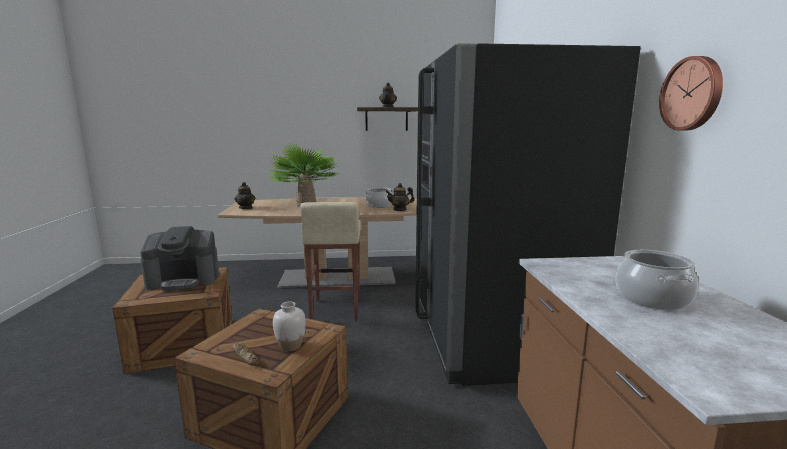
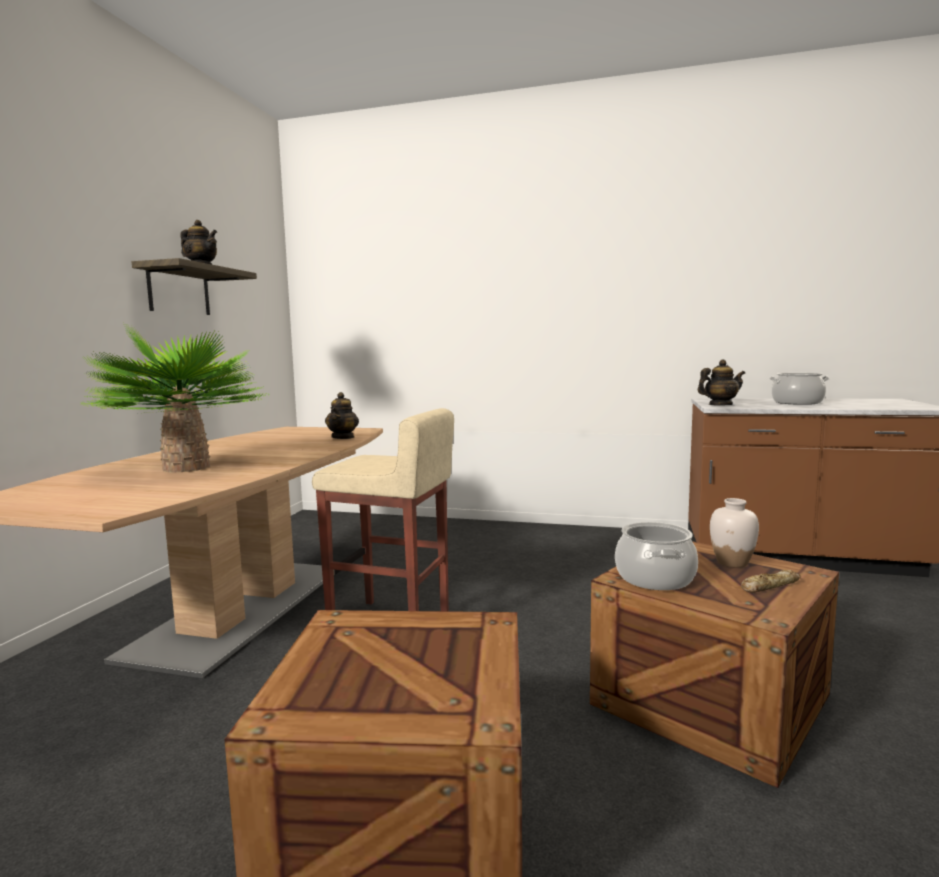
camera: 70 degrees left, 5 degrees down
(184, 280) = (371, 655): coffee machine -> none
(246, 208) = (84, 502): teapot -> teapot (720, 405)
(379, 205) = (290, 441): cooking pot -> cooking pot (654, 578)
(494, 339) = (554, 548): black fridge -> none
(692, 94) = (712, 271): wall clock -> none

